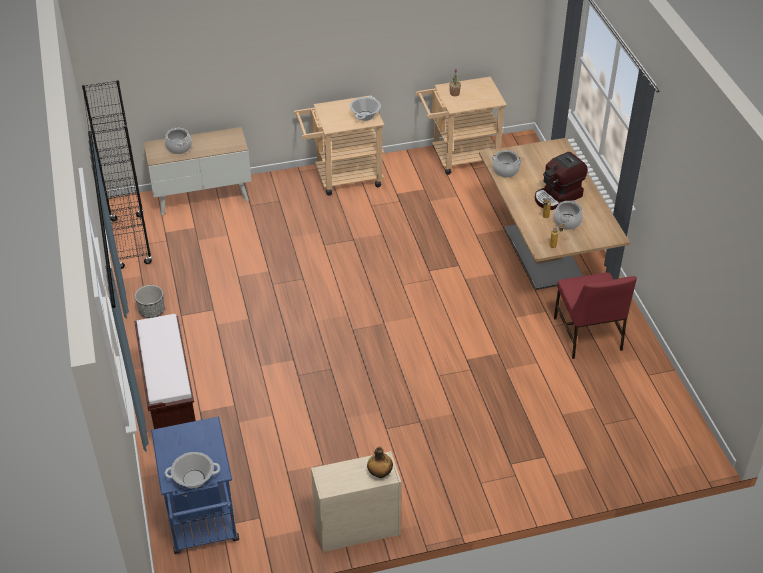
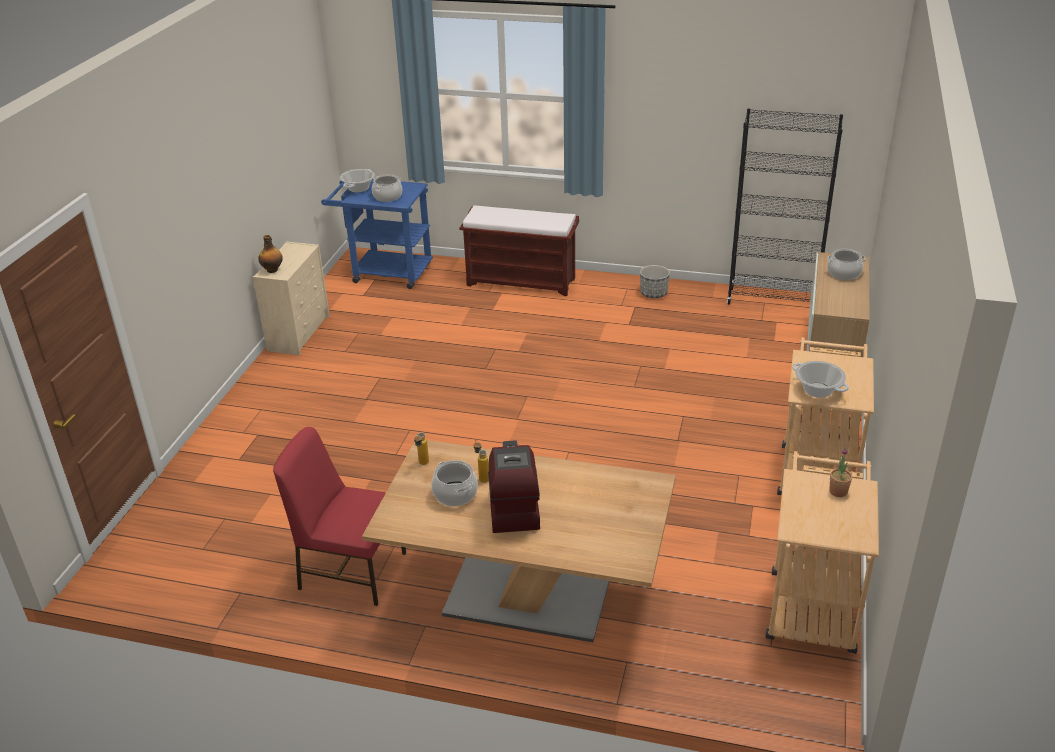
camera: 120 degrees right, 10 degrees down
(505, 170) = (612, 482): cooking pot -> cooking pot (387, 197)

